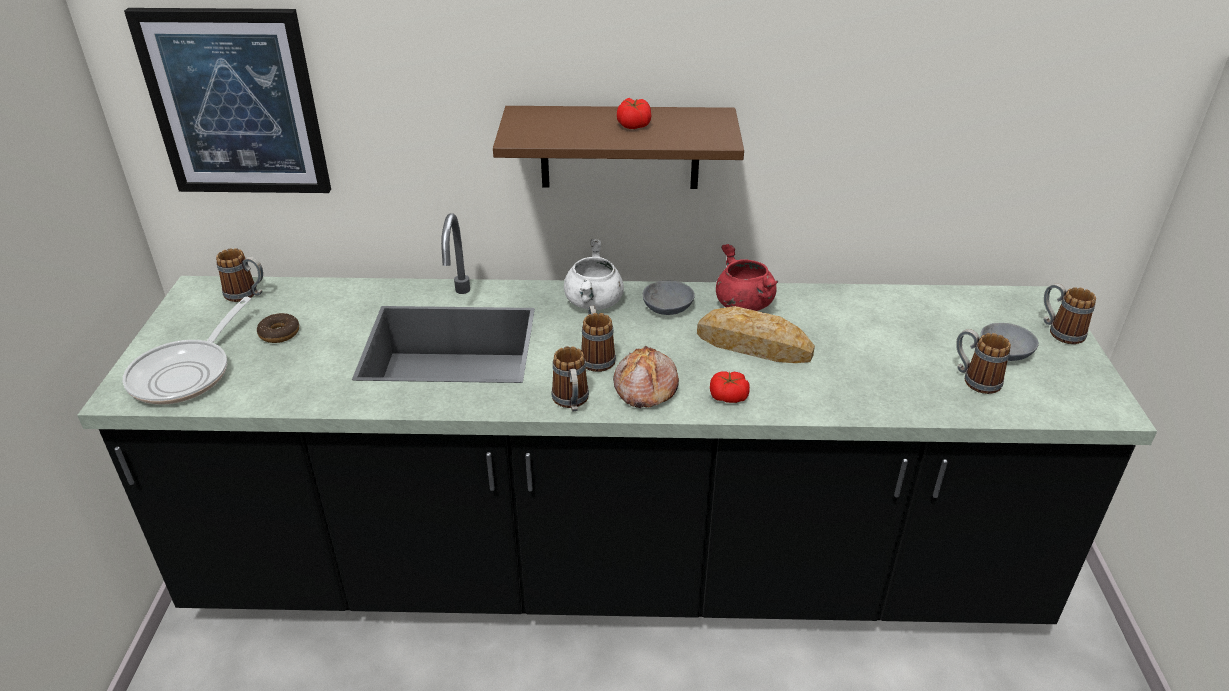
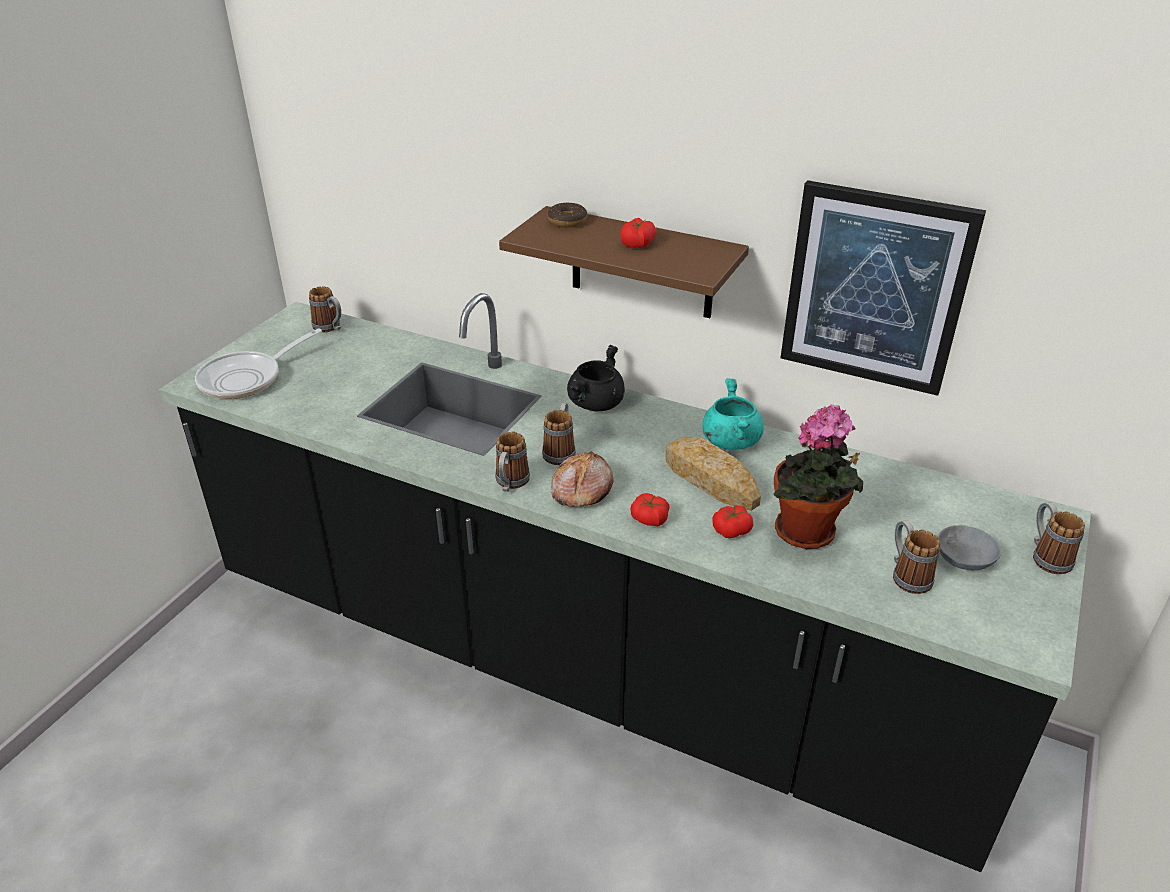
camera: 25 degrees right, 0 degrees up
(235, 103) = (343, 166): picture -> picture (875, 288)
(279, 333) = (331, 365): donut -> donut (567, 221)
(594, 303) = (596, 404): white cooking pot -> black cooking pot
(668, 308) = (657, 426): grey bowl -> none
(742, 304) = (730, 440): red cooking pot -> turquoise cooking pot
(807, 384) = (731, 530): none -> tomato
(873, 369) = (808, 535): none -> potted plant

